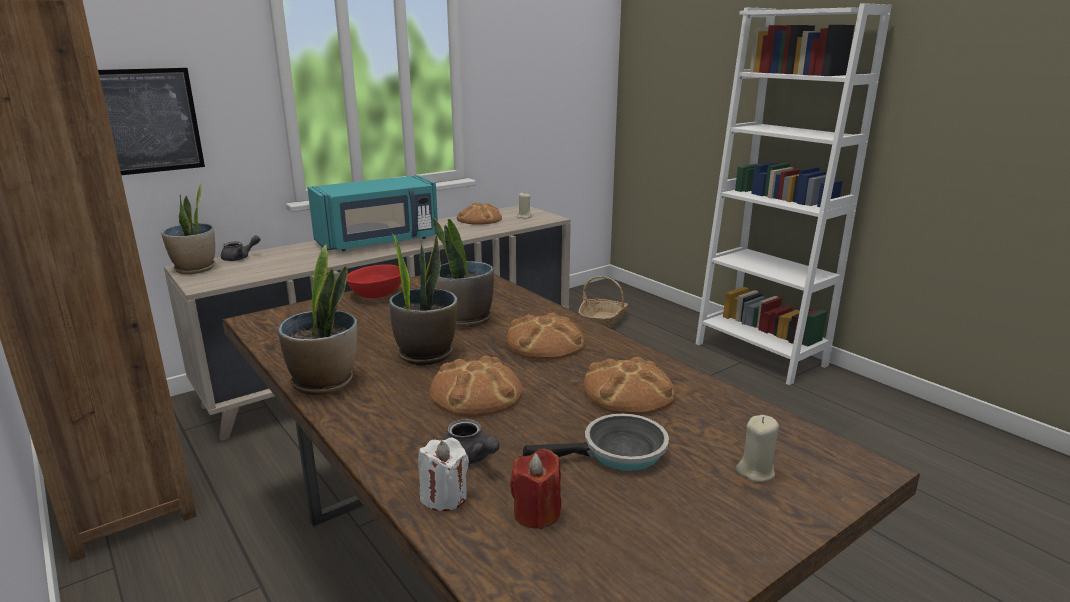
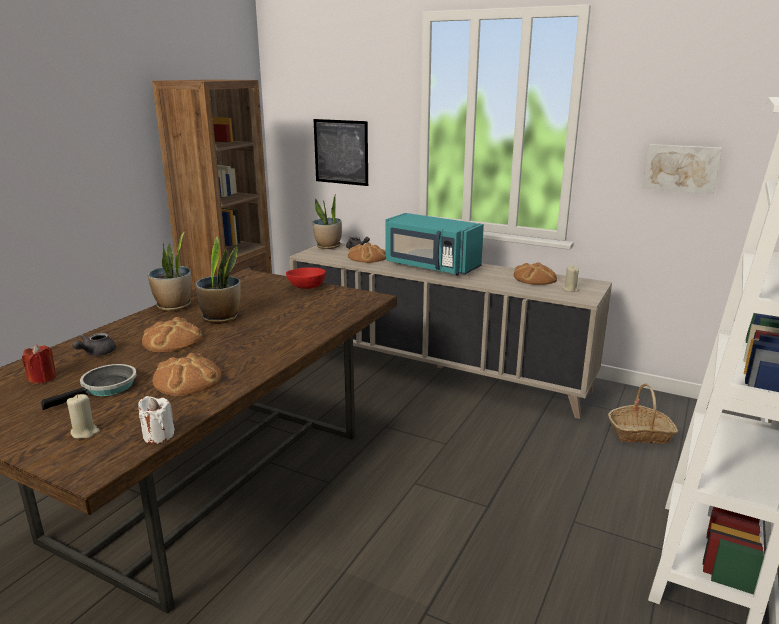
camera: 65 degrees right, 0 degrees up
(444, 497) = (59, 356): white candle -> white candle (158, 435)
(465, 319) = (282, 315): potted plant -> none
(542, 89) = (681, 168): none -> picture
(545, 343) = (256, 343): bread -> bread (367, 257)
(617, 453) = (105, 388): frying pan -> frying pan turned 105 degrees counterclockwise

